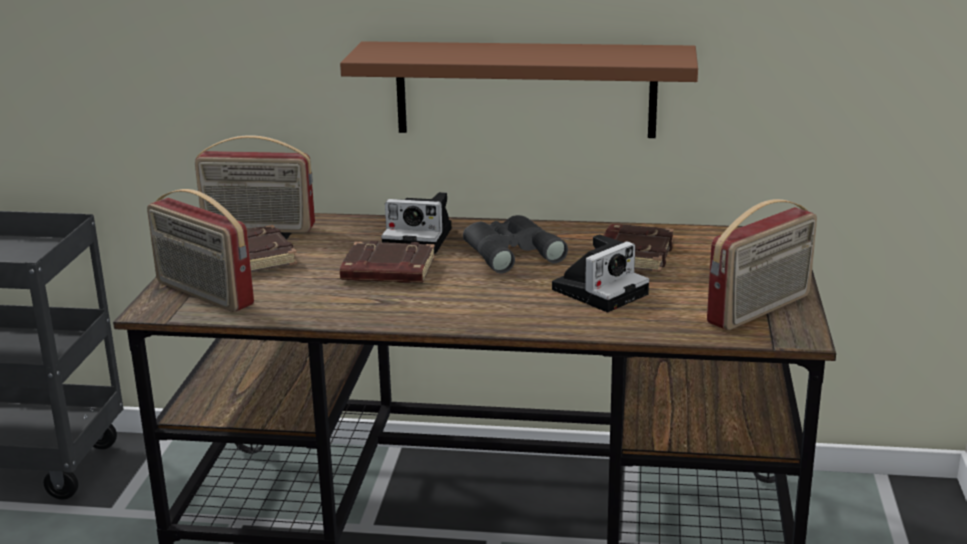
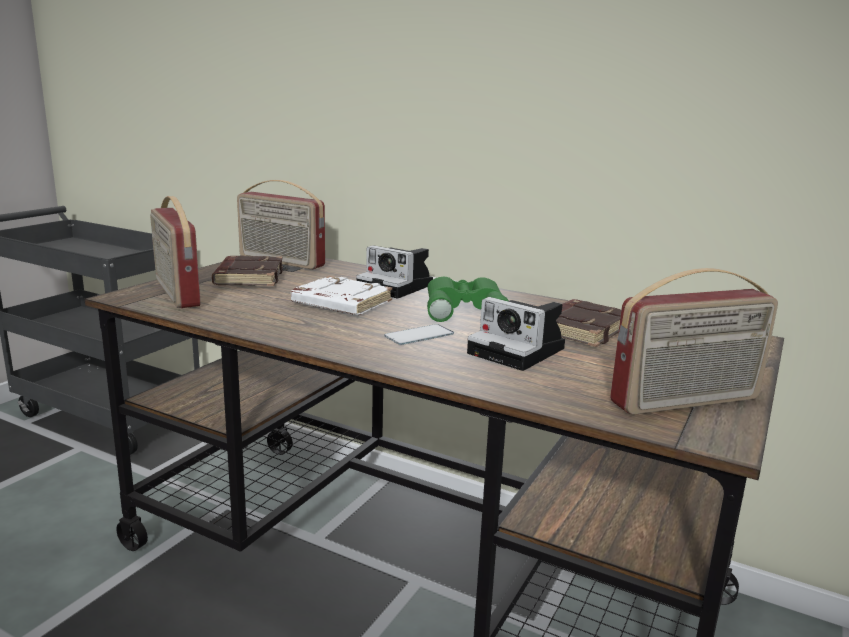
camera: 20 degrees right, 5 degrees down
(387, 271) = (340, 303): brown book -> white book
(500, 292) = (419, 335): none -> phone
(510, 251) = (465, 308): grey binoculars -> green binoculars
(525, 89) = (518, 164): brown shelf -> none
(601, 290) = (520, 351): camera -> camera turned 60 degrees clockwise

